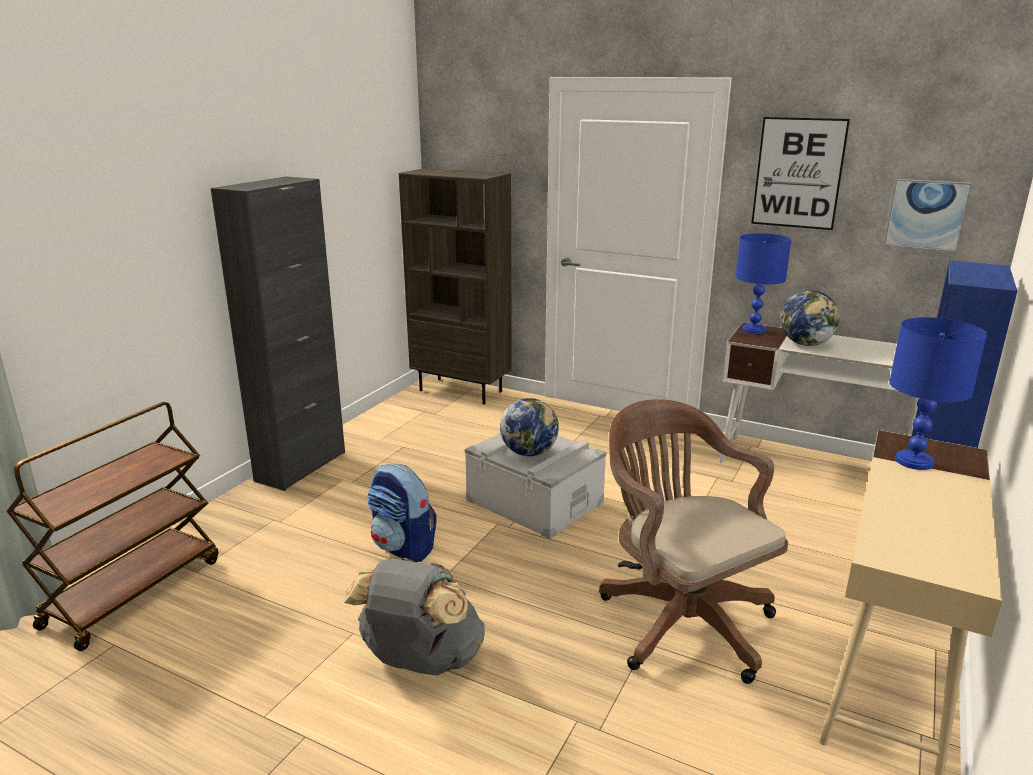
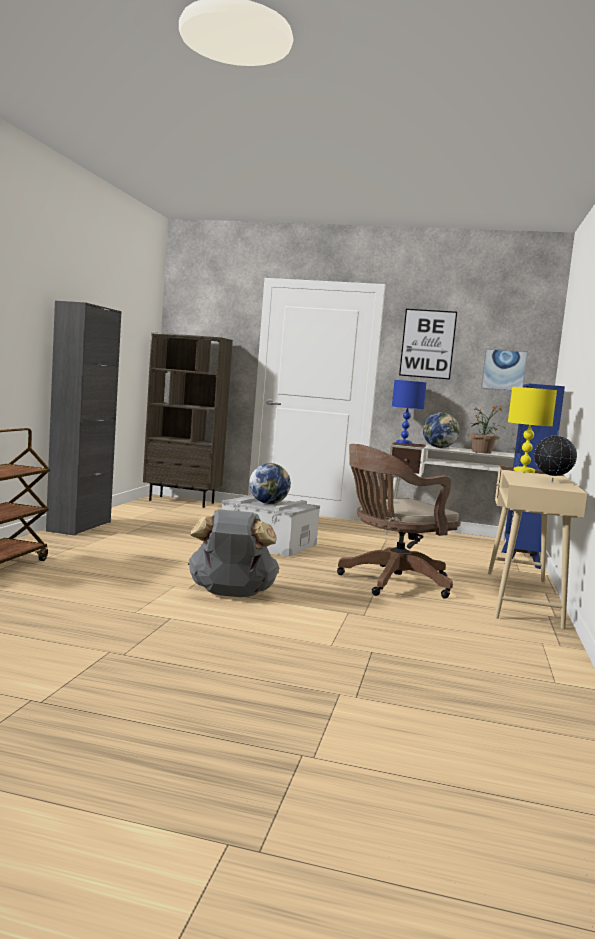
camera: 15 degrees left, 15 degrees down
(403, 547) = (186, 557): backpack -> none
(679, 619) = (391, 583): brown office chair -> brown office chair turned 75 degrees counterclockwise
(874, 355) = (482, 452): none -> potted plant
(913, 461) = (523, 471): blue table lamp -> yellow table lamp
(949, 523) = (551, 481): none -> globe

